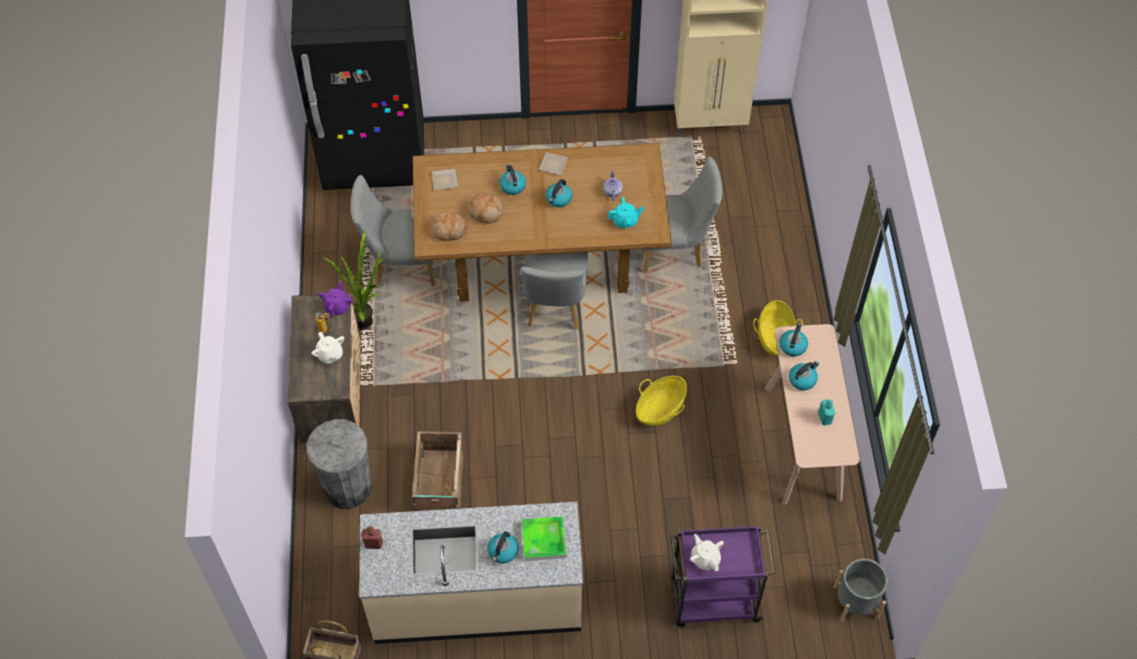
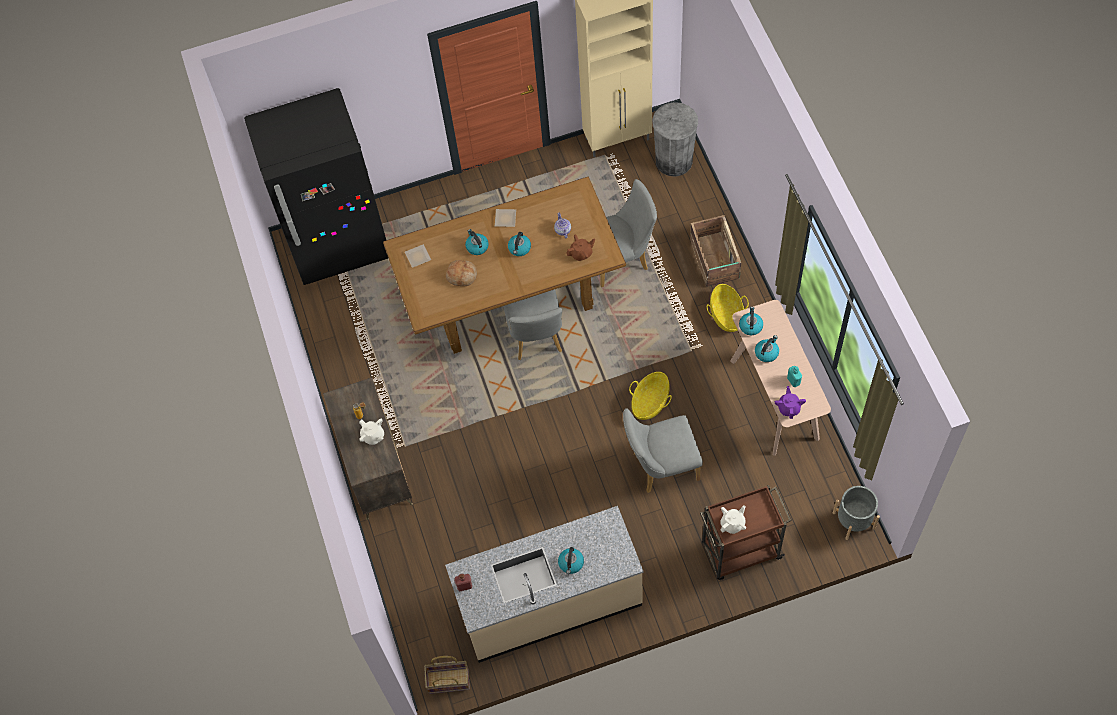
camera: 10 degrees left, 5 degrees up
(337, 307) = (365, 392): purple teapot -> purple teapot (789, 408)
(348, 487) = (412, 539): grey trash can -> grey trash can (674, 161)
(366, 319) = (380, 390): potted plant -> none
(400, 264) = (393, 333): grey chair -> grey chair (660, 467)
(439, 483) = (487, 515): crate -> crate (714, 260)
(450, 230) = (436, 300): bread -> none
(544, 540) = (601, 545): tray -> none
(625, 221) = (581, 253): turquoise teapot -> brown teapot
(705, 558) = (732, 524): white teapot -> white teapot turned 90 degrees clockwise
(712, 601) = (740, 551): purple cart -> brown cart

